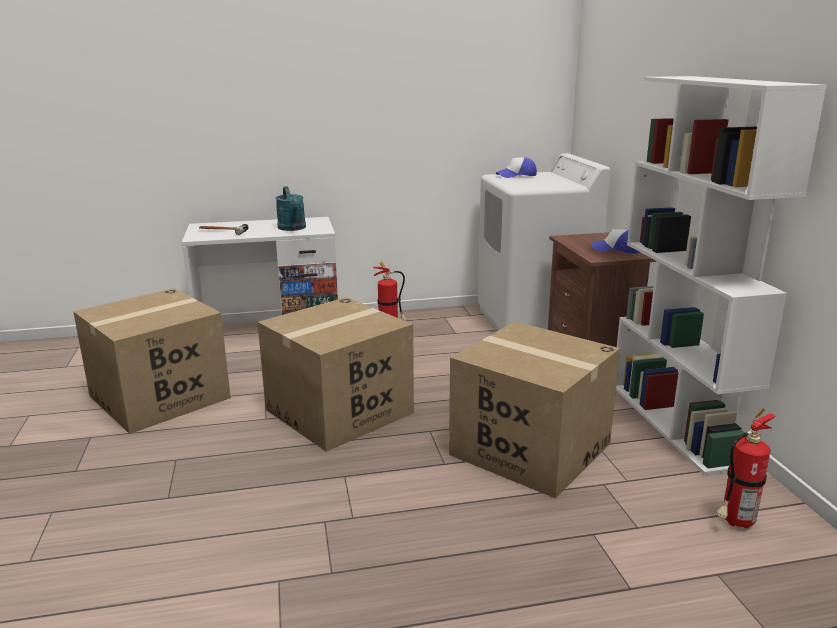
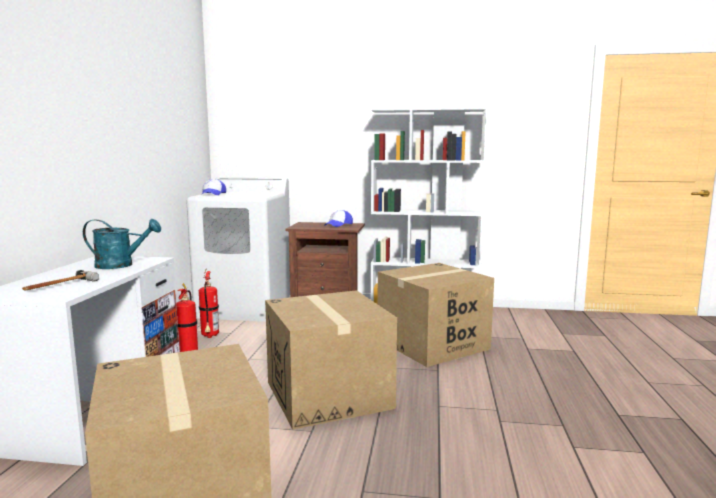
camera: 70 degrees left, 10 degrees down
(735, 523) = (522, 321): fire extinguisher -> fire extinguisher (210, 336)

